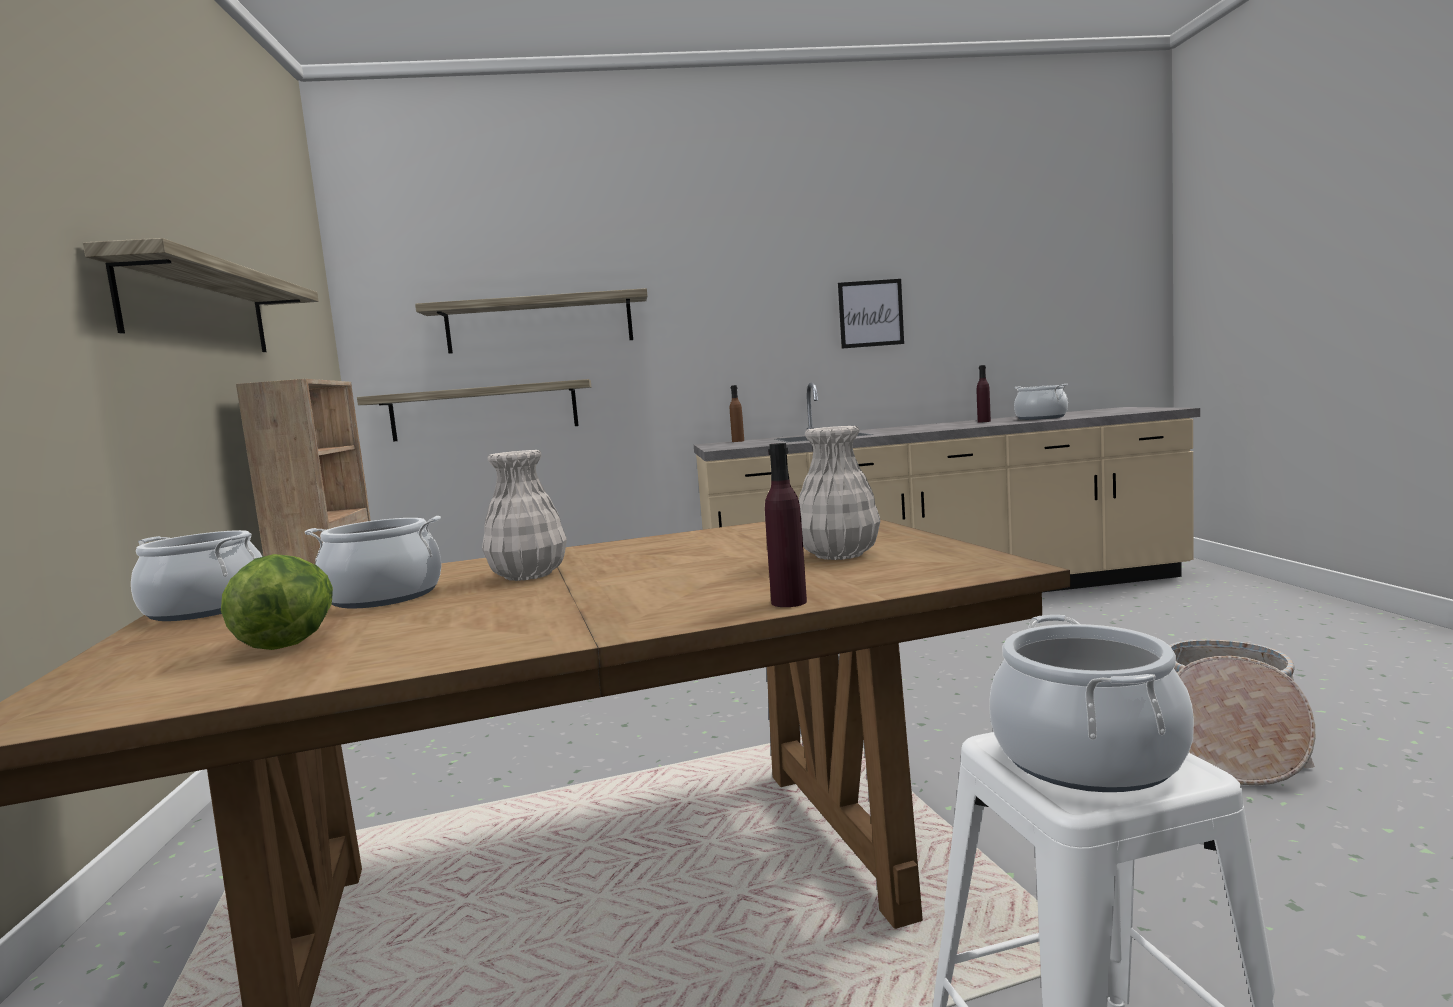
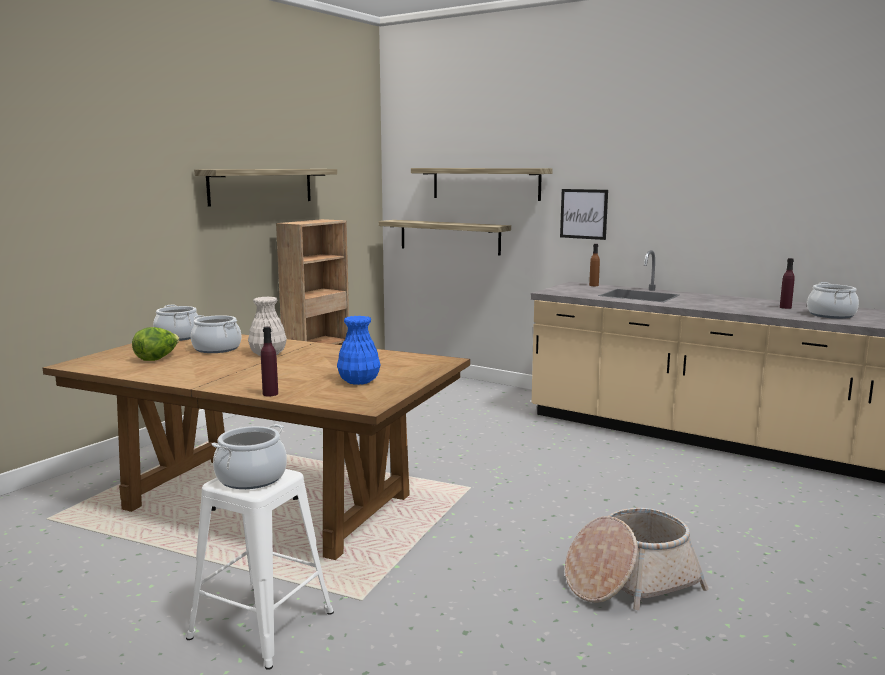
camera: 40 degrees right, 5 degrees up
(838, 555) = (359, 381): white vase -> blue vase
(870, 313) = (722, 198): picture -> picture (583, 214)

